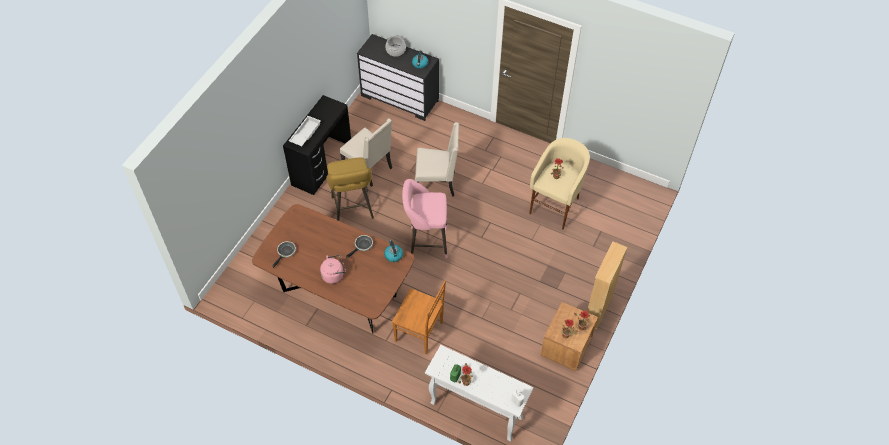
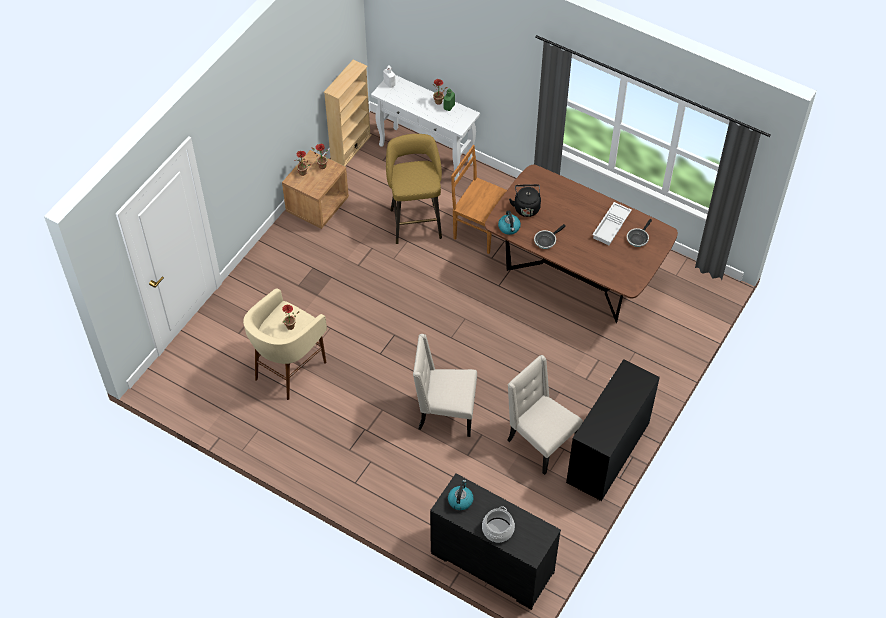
camera: 175 degrees left, 0 degrees up
(305, 133) = (630, 393): white tray -> white tray (611, 226)
(334, 275) = (579, 210): pink kettle -> none
(353, 210) = (561, 381): yellow stool -> yellow stool (415, 221)
(379, 275) = (526, 207): none -> black kettle
(426, 242) = (466, 332): pink stool -> none
(598, 309) = (270, 242): beige bookcase -> beige bookcase (350, 148)

